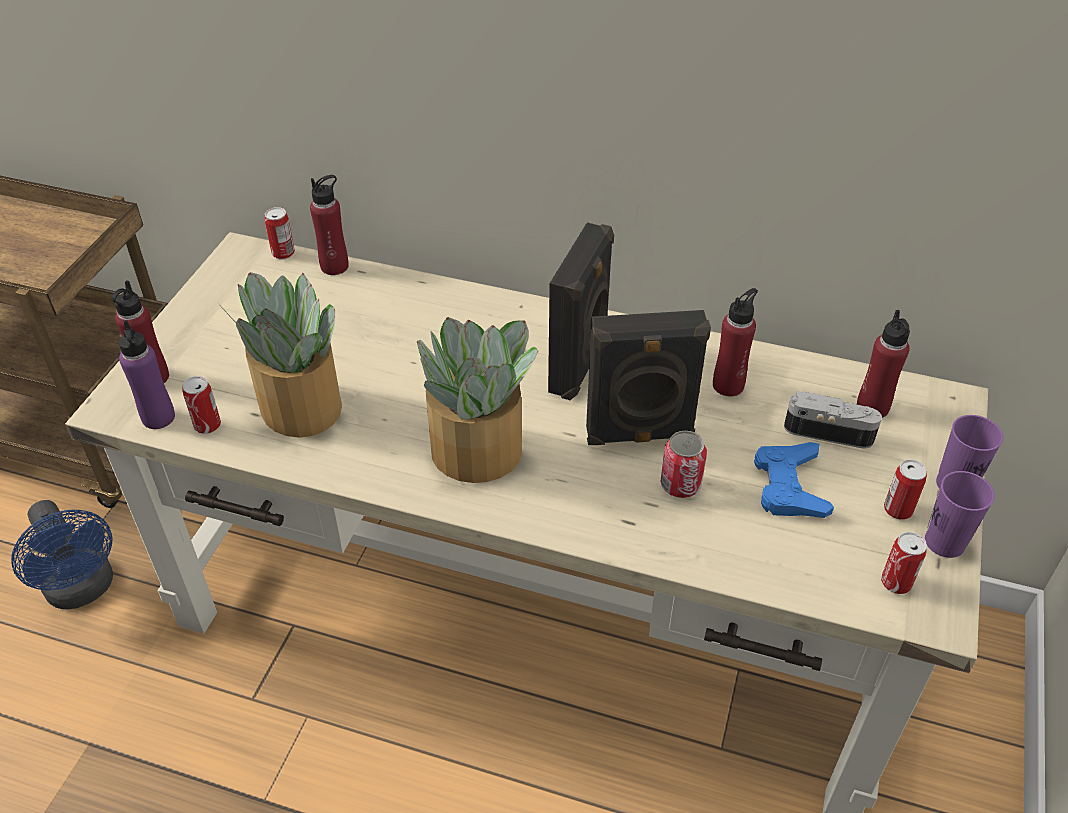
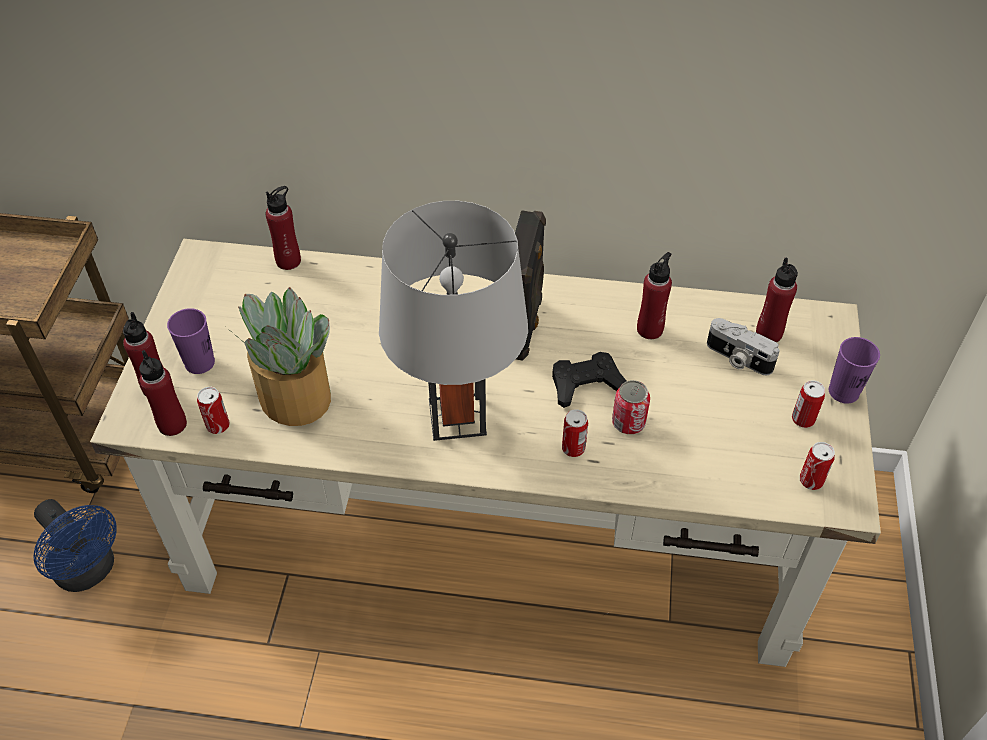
camera: 10 degrees left, 5 degrees up
(158, 417) = (172, 424): purple bottle -> red bottle
(283, 253) = (238, 253): can -> can (573, 448)
(478, 452) = (457, 417): potted plant -> grey table lamp
(639, 435) = (586, 384): black speaker -> black game controller
(789, 486) = (715, 411): blue game controller -> none
(828, 430) = (737, 358): camera -> camera turned 150 degrees counterclockwise
(944, 542) = (843, 441): purple cup -> purple cup (199, 363)

